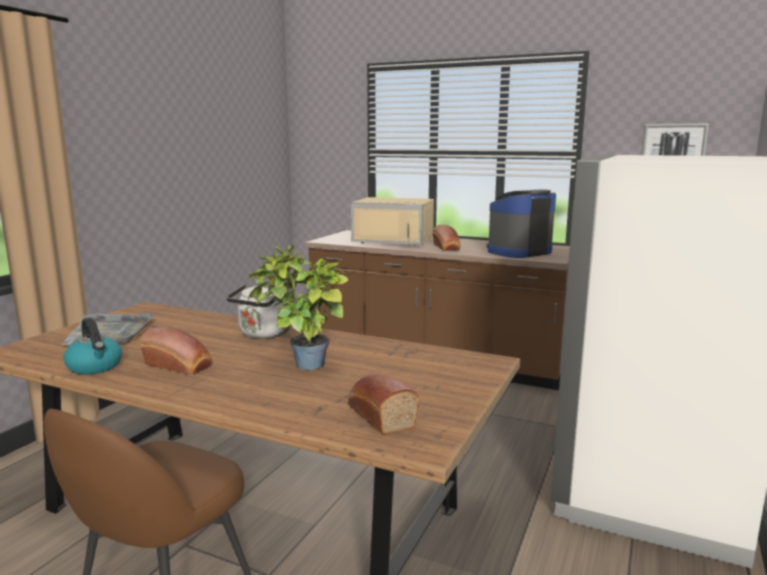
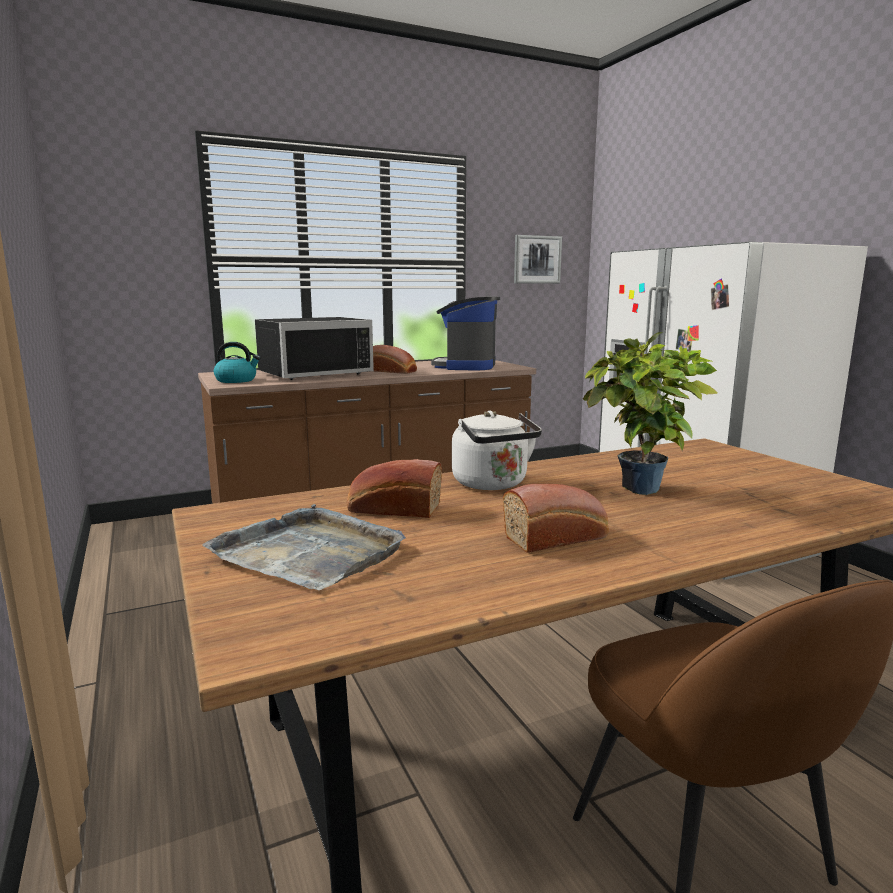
camera: 50 degrees left, 0 degrees up
(95, 367) = (484, 583): kettle -> kettle (237, 380)
(379, 416) = (817, 496): bread -> bread (392, 509)
(395, 240) = (313, 373): beige microwave -> black microwave

